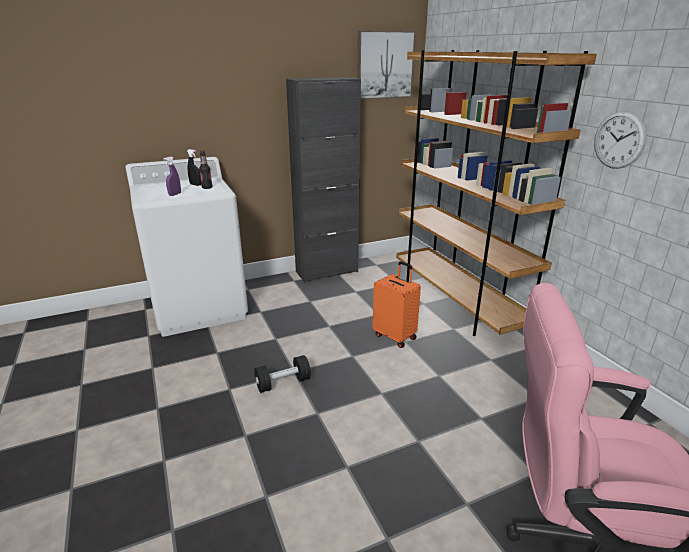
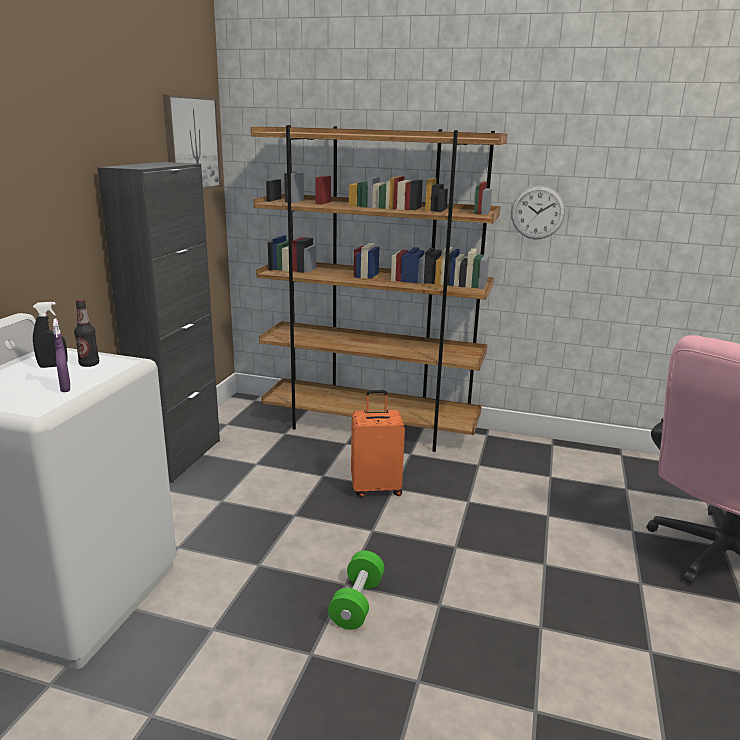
camera: 50 degrees left, 5 degrees down
(283, 383) = (357, 603): black dumbbell -> green dumbbell

